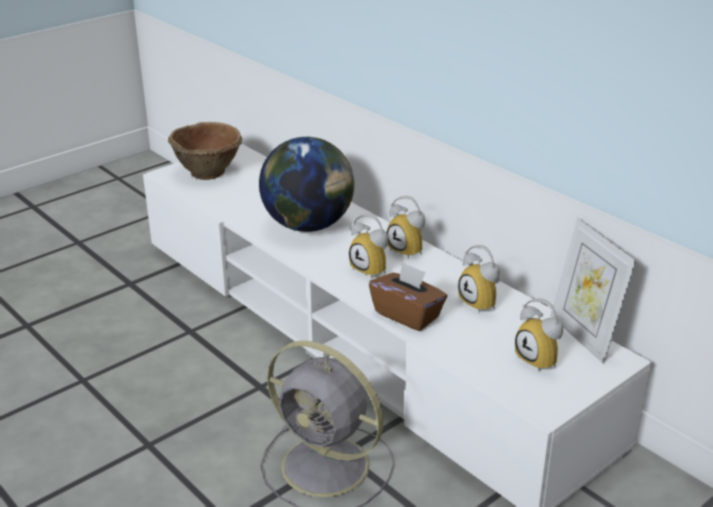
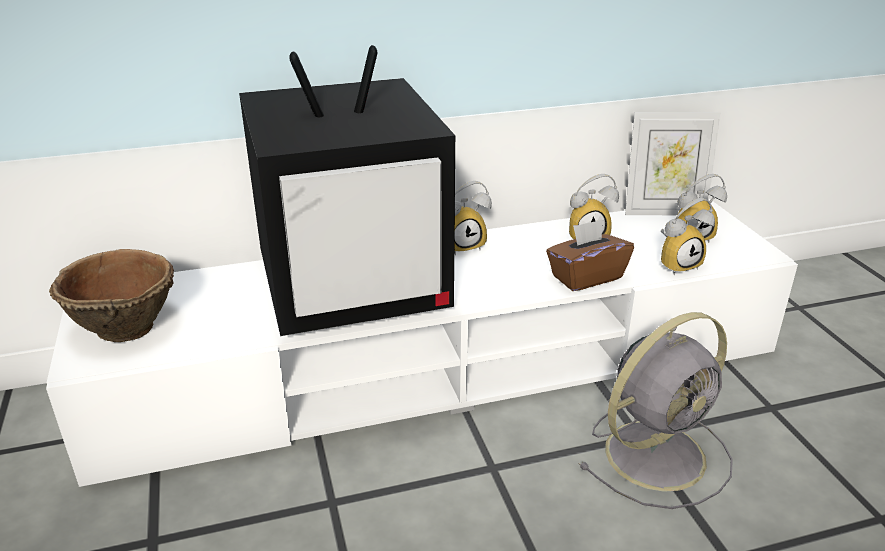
camera: 65 degrees left, 0 degrees up
(308, 225) = (355, 288): globe -> television
(373, 269) = (486, 273): alarm clock -> alarm clock (678, 264)

